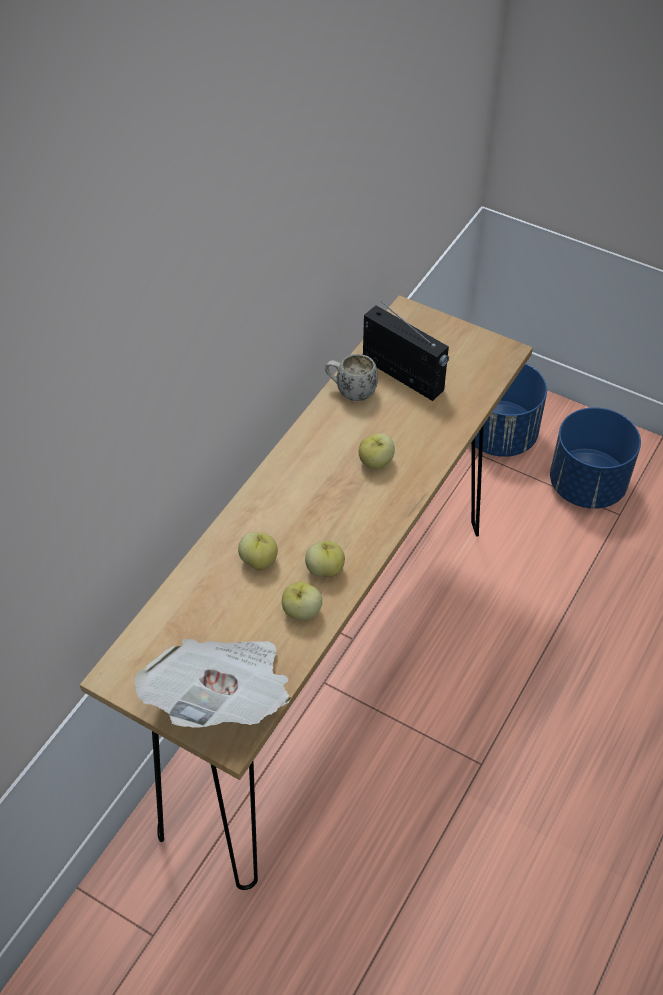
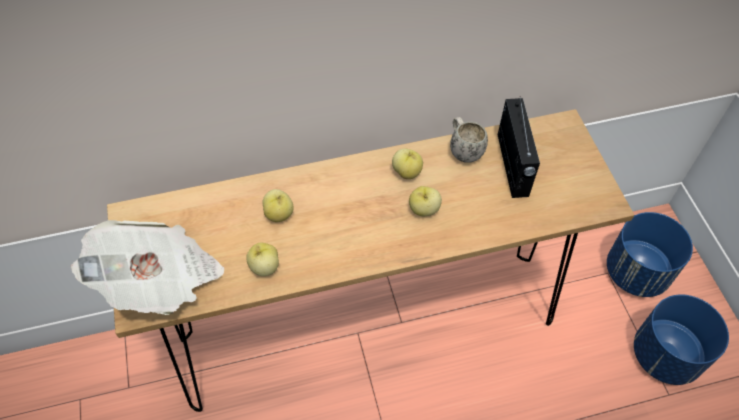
camera: 45 degrees right, 5 degrees up
(325, 569) = (309, 252): apple -> apple (407, 172)

